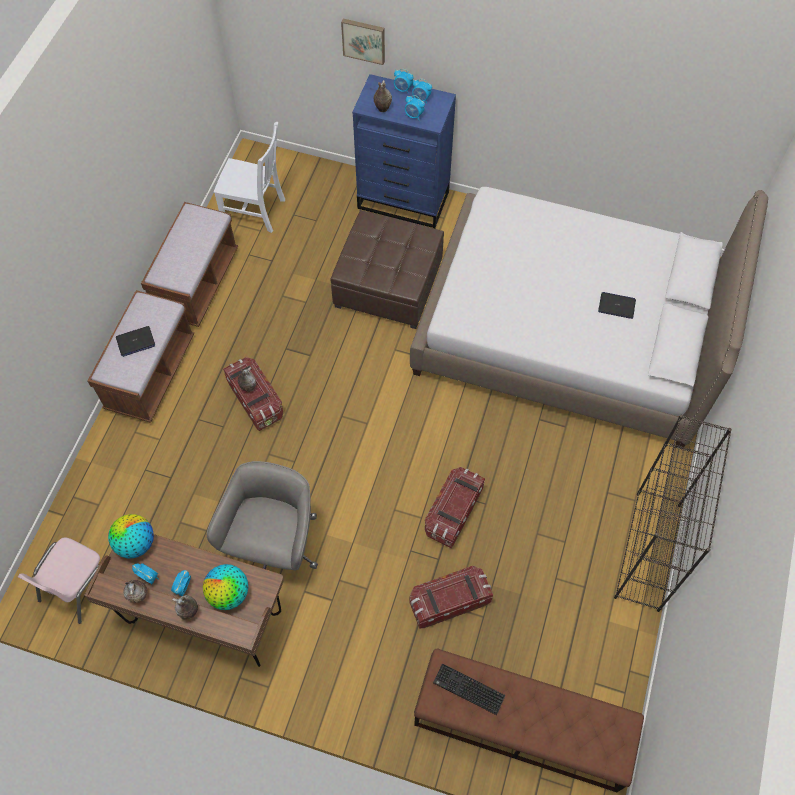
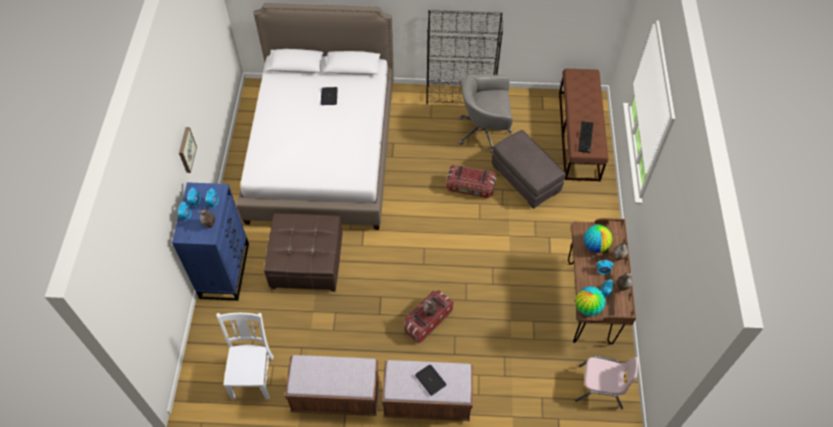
camera: 105 degrees left, 5 degrees down
(275, 546) = (528, 277): grey office chair -> grey office chair (484, 131)
(364, 40) = (159, 230): picture -> picture (186, 149)
(449, 602) = (526, 179): storage box -> grey ottoman

